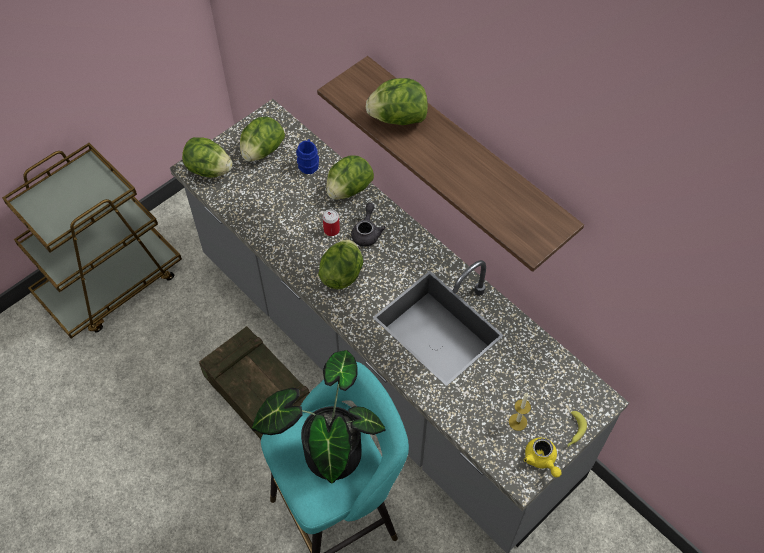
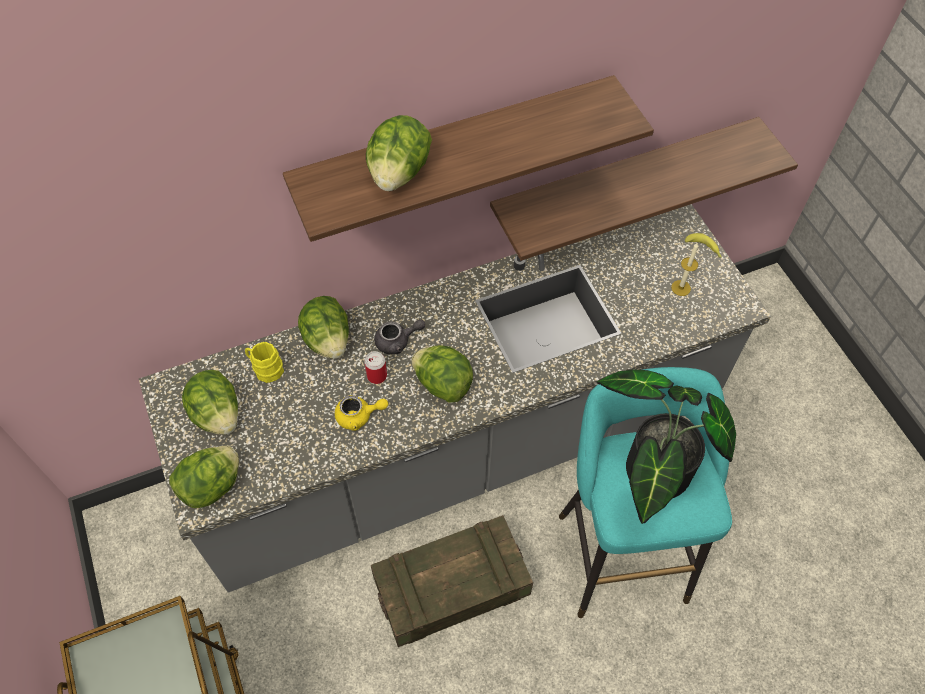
camera: 70 degrees left, 0 degrees up
(309, 163) = (265, 369): blue mug -> yellow mug
(367, 232) = (397, 341): grey teapot -> grey teapot turned 135 degrees clockwise
(541, 460) = (726, 284): yellow teapot -> yellow teapot (359, 416)
(585, 325) = (624, 179): none -> shelf

